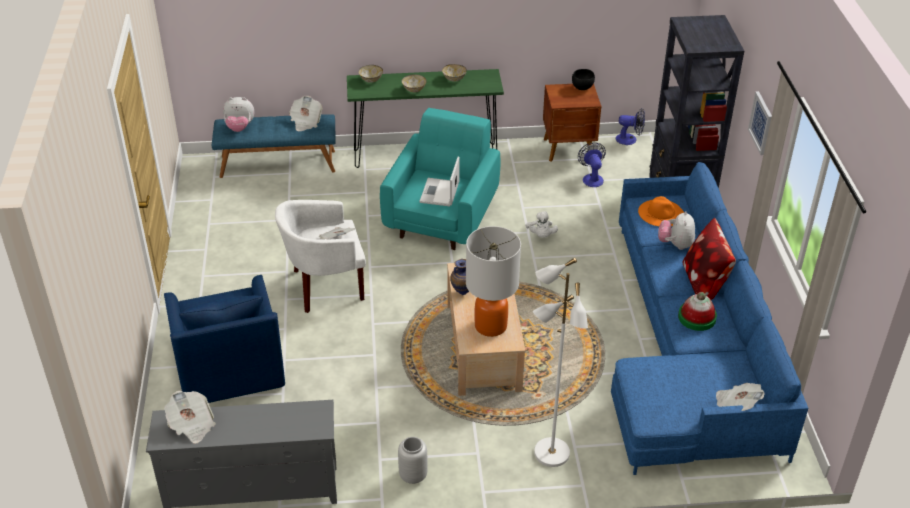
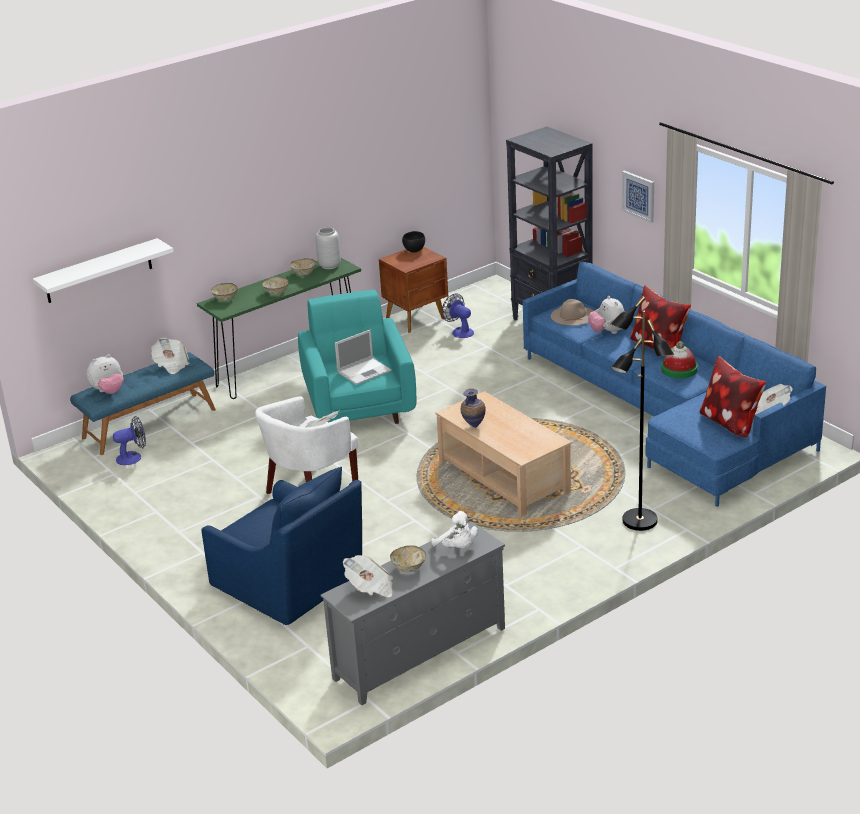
camera: 30 degrees left, 10 degrees down
(239, 421) = (409, 567): none -> bowl
(252, 24) = (98, 271): none -> white shelf
(413, 476) = (547, 583): grey vase -> grey vase (330, 265)
(439, 193) = (365, 371): laptop -> laptop turned 105 degrees counterclockwise
(490, 326) = (524, 437): table lamp -> none
(541, 235) = (462, 385): white plush toy -> white plush toy (458, 547)
(550, 453) = (639, 521): white floor lamp -> black floor lamp
(630, 139) = (461, 294): fan -> fan (133, 457)
(661, 213) = (573, 315): orange hat -> beige hat
(684, 401) = (729, 423): none -> pillow

